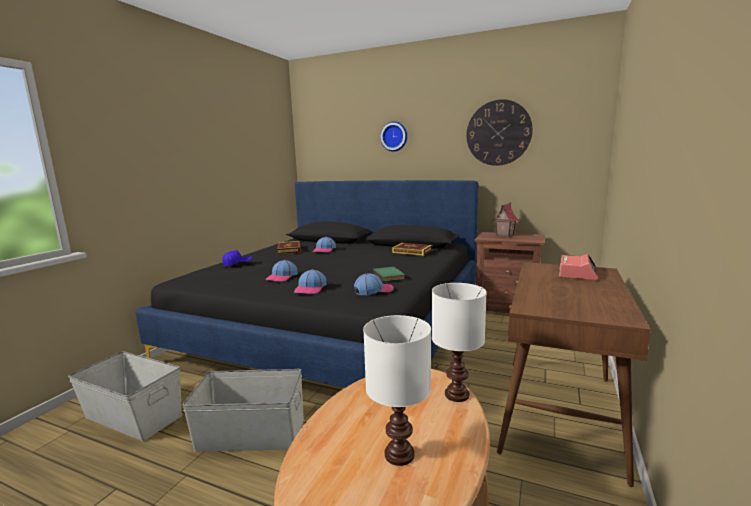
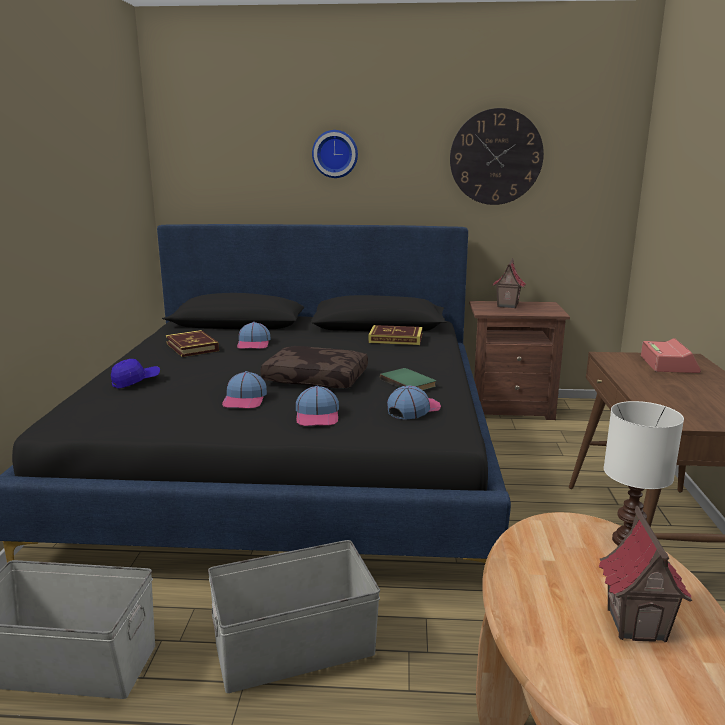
camera: 20 degrees left, 5 degrees up
(337, 269) = (317, 378): none -> brown pillow
(400, 454) = (637, 624): white table lamp -> toy house

